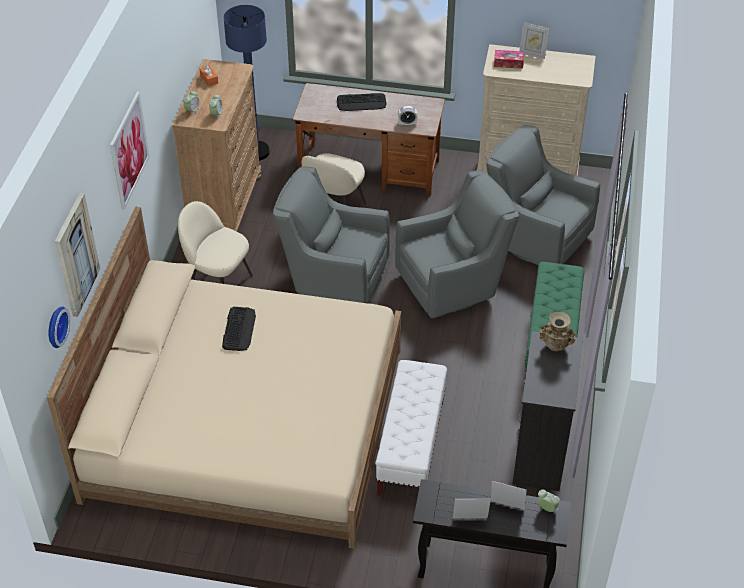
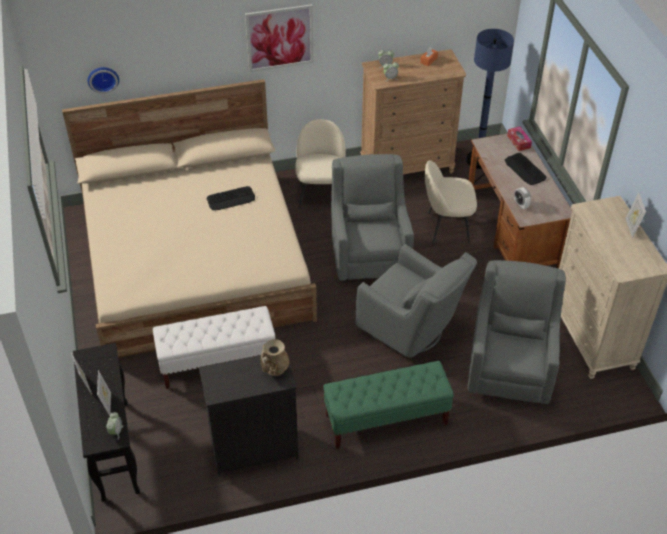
camera: 65 degrees right, 0 degrees up
(76, 255) = (154, 53): picture -> none
(508, 63) = (603, 215): tissue box -> tissue box (518, 142)

